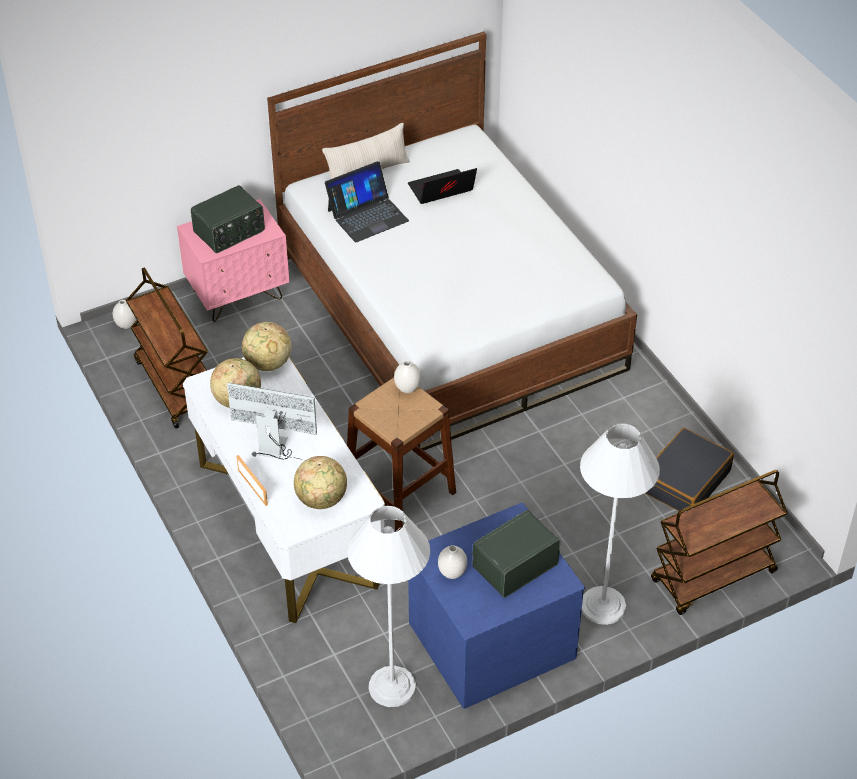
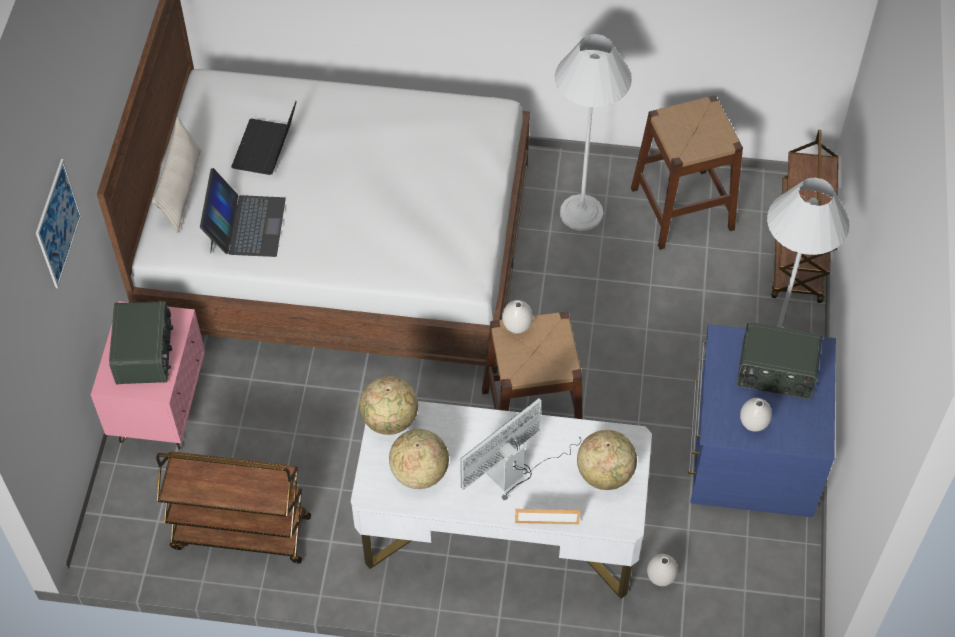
camera: 55 degrees left, 10 degrees up
(126, 325) = (111, 531): white vase -> white vase (660, 578)
(205, 79) = (58, 223): none -> picture
(392, 687) = (752, 558): white floor lamp -> white floor lamp (581, 213)
(514, 565) = (775, 373): radio -> radio turned 75 degrees counterclockwise
(685, 481) = (682, 208): black suitcase -> brown stool

